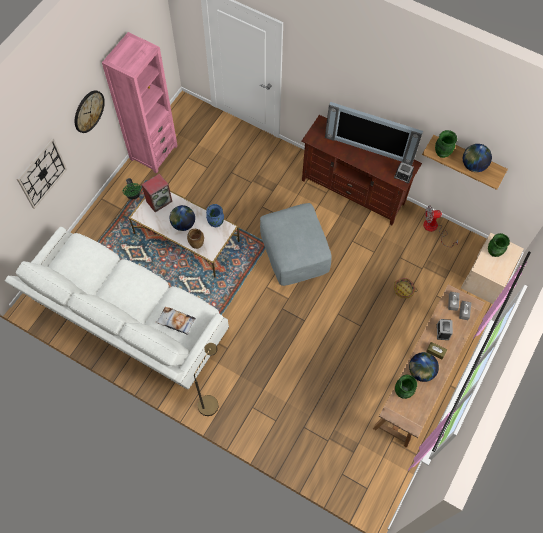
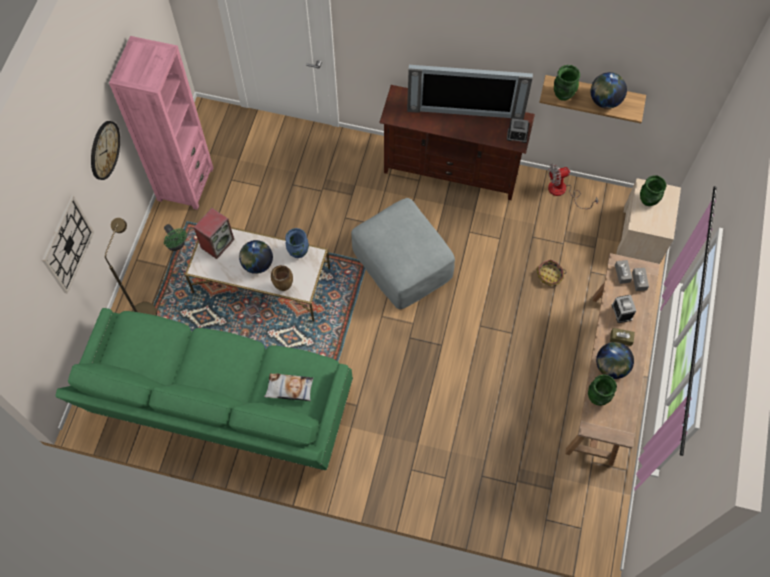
camera: 15 degrees left, 0 degrees up
(127, 320) = (219, 404): white sofa -> green sofa
(210, 400) = (356, 476): brown floor lamp -> brown floor lamp (146, 308)

